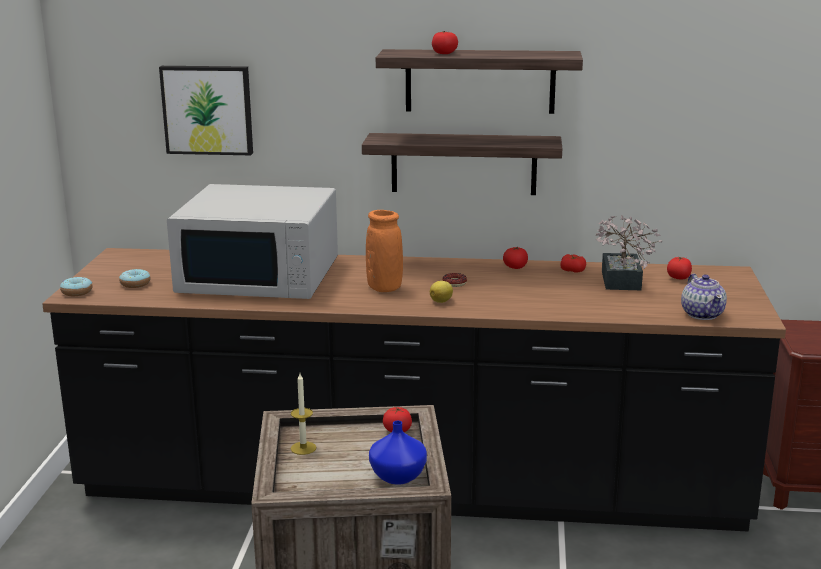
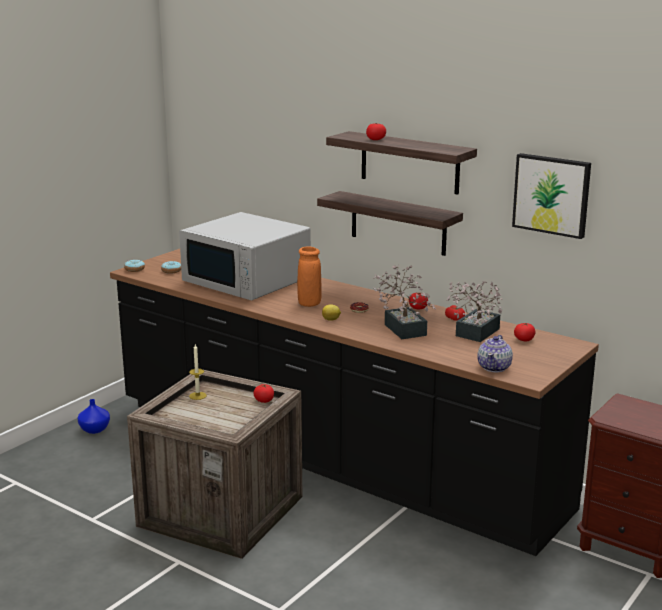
camera: 30 degrees right, 0 degrees up
(208, 109) = (247, 160): picture -> picture (552, 194)
(399, 476) = (229, 426): blue vase -> blue vase (95, 430)
(537, 292) = (403, 328): none -> potted plant

